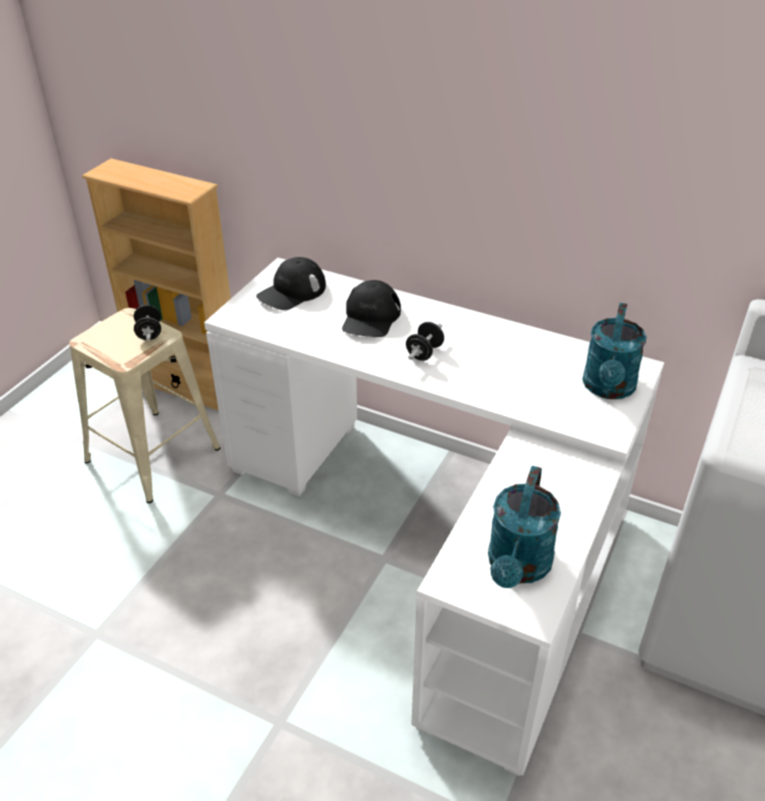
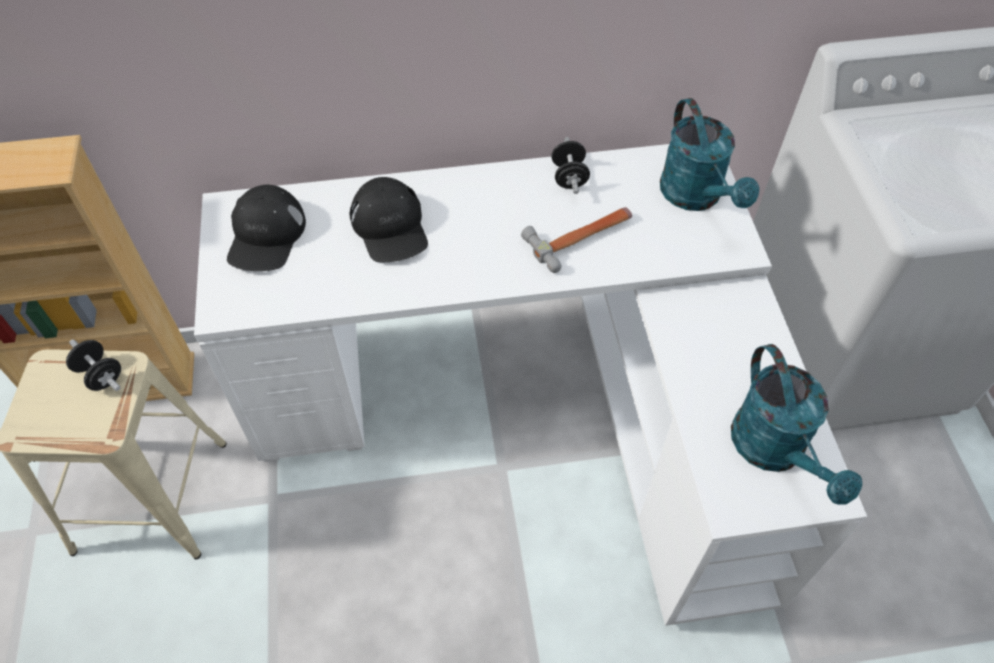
camera: 35 degrees left, 15 degrees up
(424, 352) = (488, 245): black dumbbell -> black dumbbell (569, 177)
(494, 375) = (582, 237): none -> hammer

